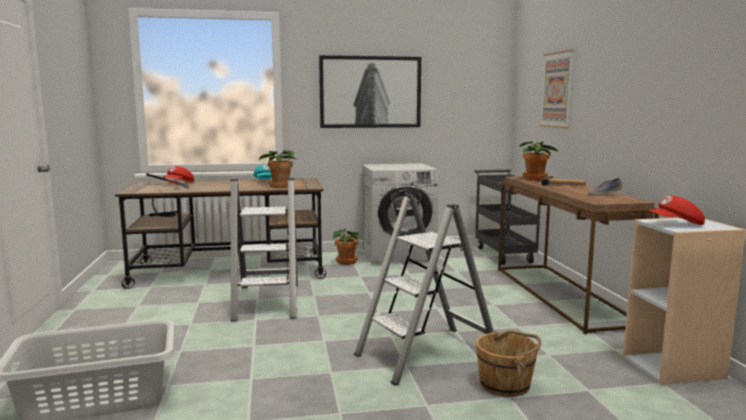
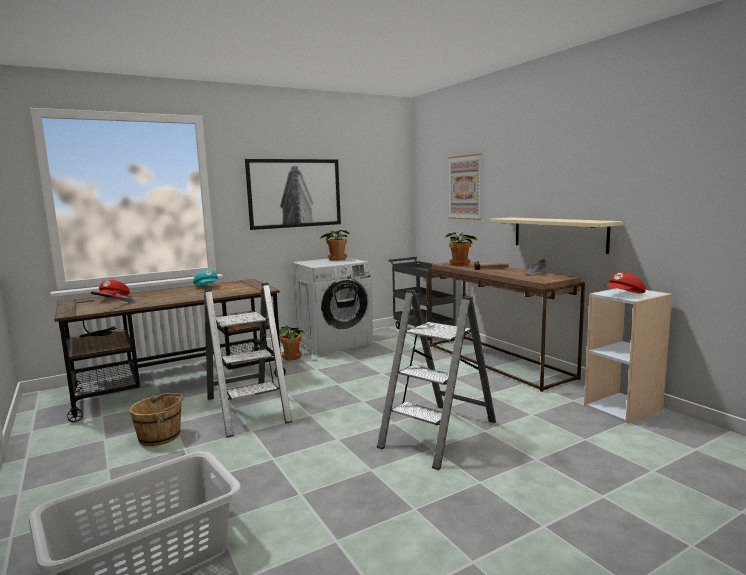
camera: 20 degrees left, 0 degrees up
(280, 186) = (232, 291): potted plant -> potted plant (336, 259)
(506, 384) = (524, 448): brown bucket -> brown bucket (160, 436)
(638, 148) = (558, 234): none -> beige shelf

